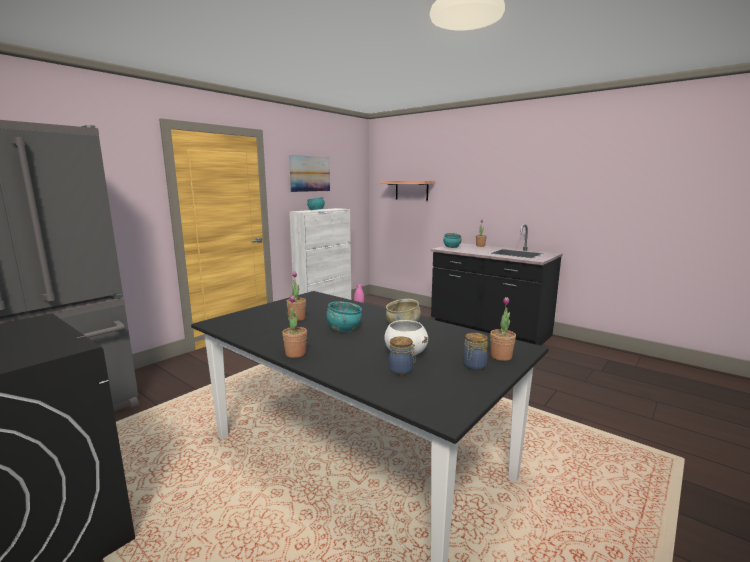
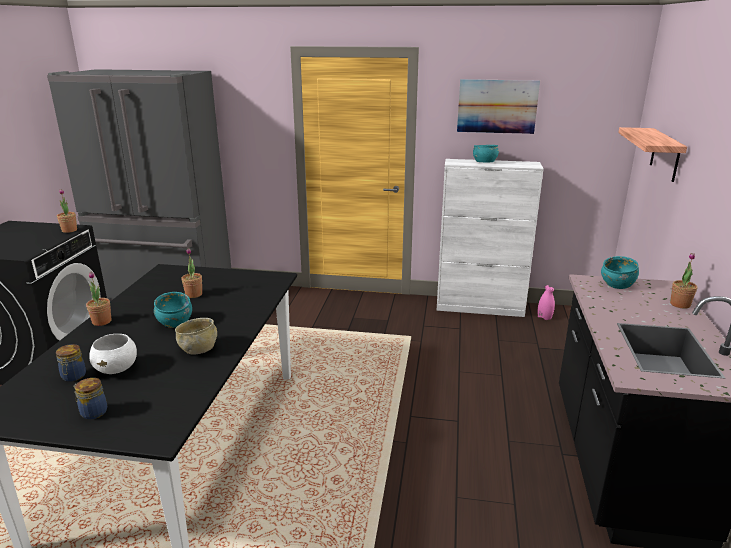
camera: 60 degrees right, 10 degrees up
(501, 356) = (125, 425): potted plant -> potted plant (69, 230)

